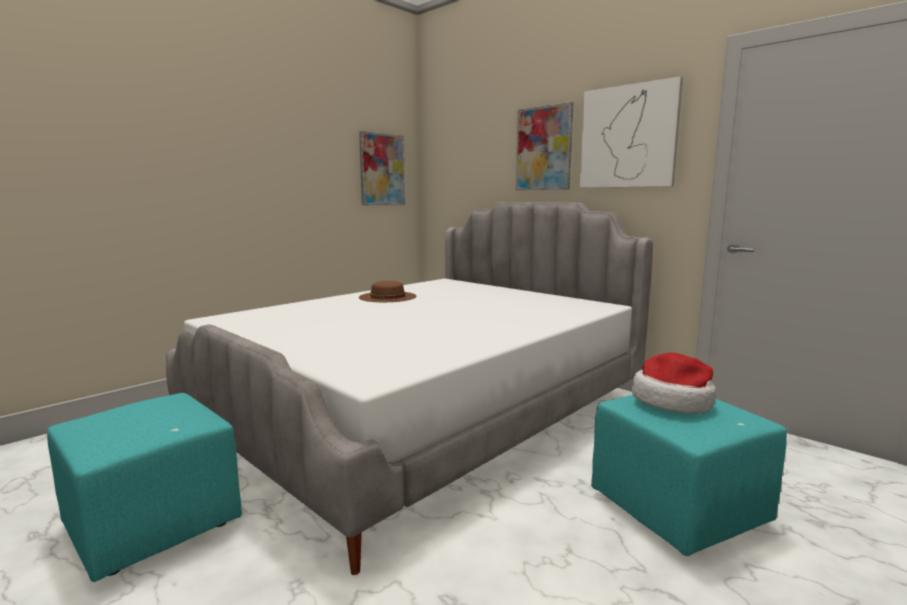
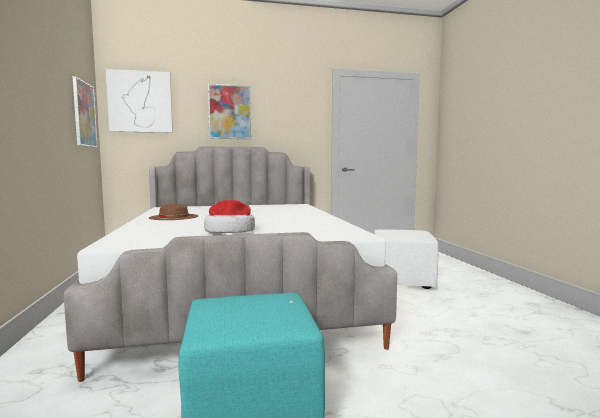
camera: 55 degrees left, 5 degrees down
(628, 137) = (287, 110): picture -> picture (140, 102)
(673, 401) = (396, 231): hat -> hat (230, 231)
(679, 510) = (403, 281): turquoise ottoman -> white ottoman

